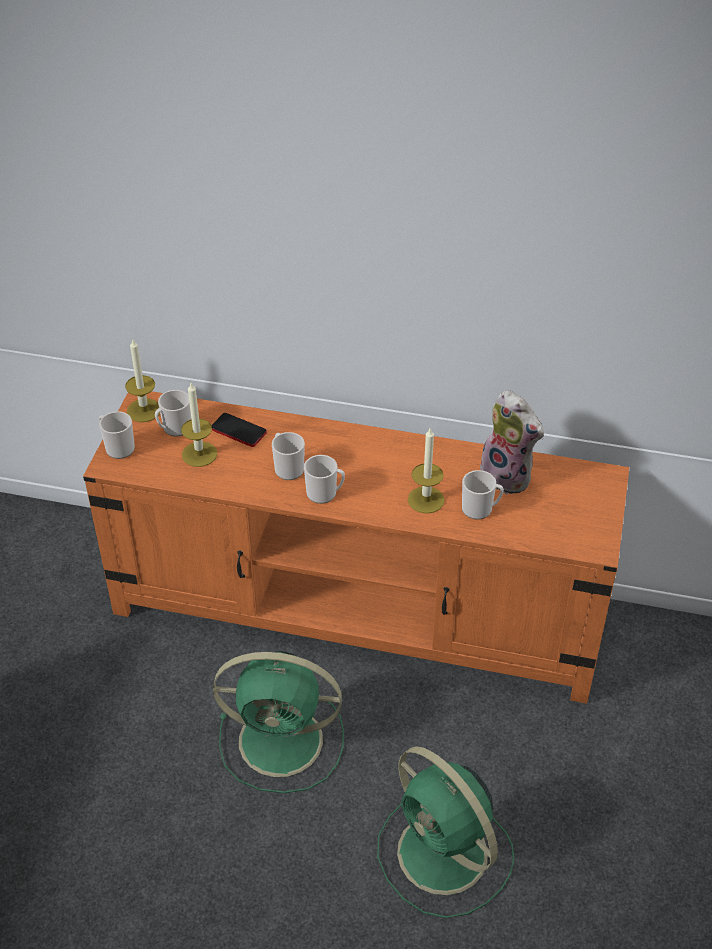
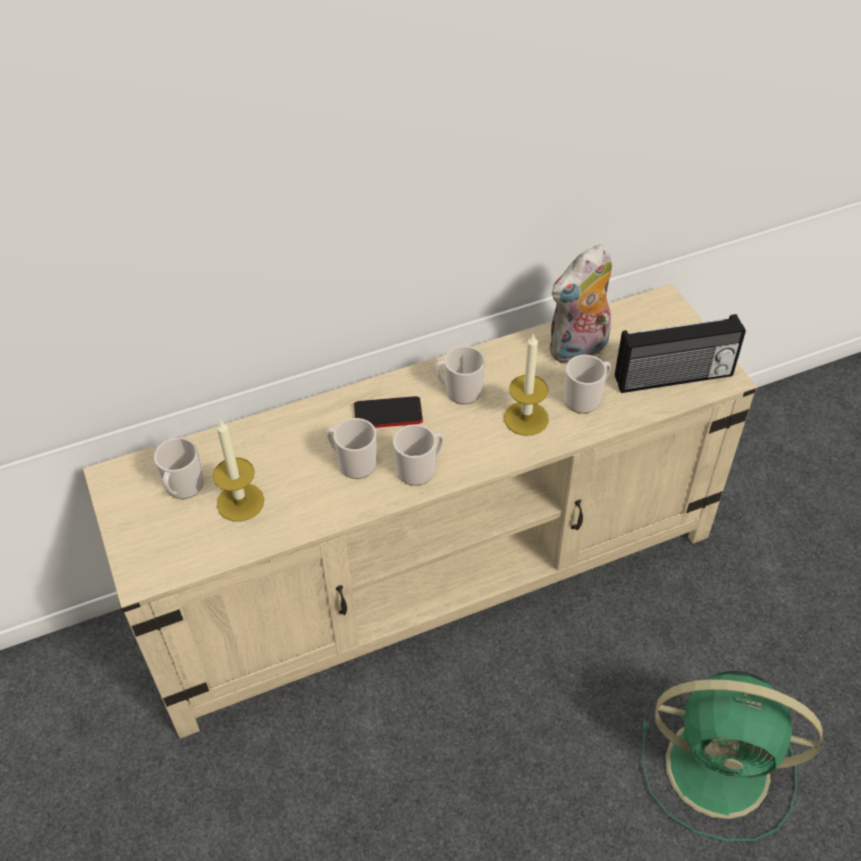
camera: 35 degrees left, 5 degrees up
(117, 447) = (134, 548): mug -> mug (459, 391)
(144, 410) = (125, 486): candle -> none
(238, 431) = (260, 451): phone -> phone (388, 414)
(285, 741) = (479, 757): green fan -> none
(358, 610) = (434, 574): orange tv stand -> beige tv stand
(509, 476) = (579, 350): plush toy -> plush toy turned 135 degrees clockwise
(559, 529) = (674, 378): none -> radio

